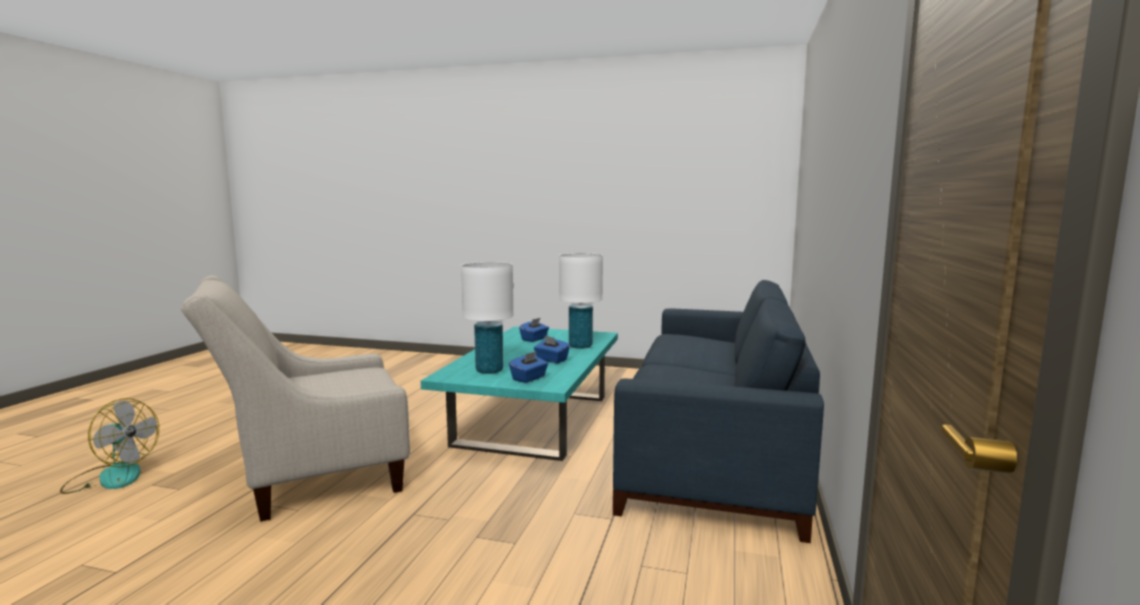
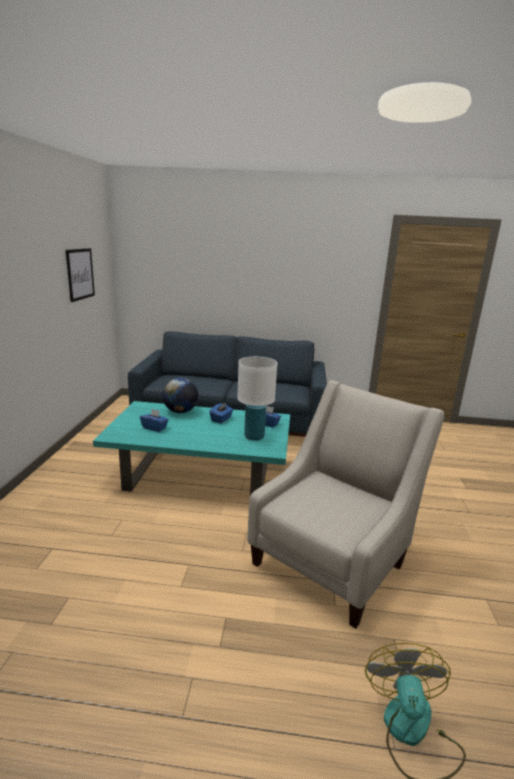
camera: 100 degrees left, 10 degrees up
(312, 477) = (334, 559): beige armchair -> beige armchair turned 105 degrees counterclockwise
(580, 346) = (180, 411): white table lamp -> globe
(691, 188) = (80, 274): none -> picture

